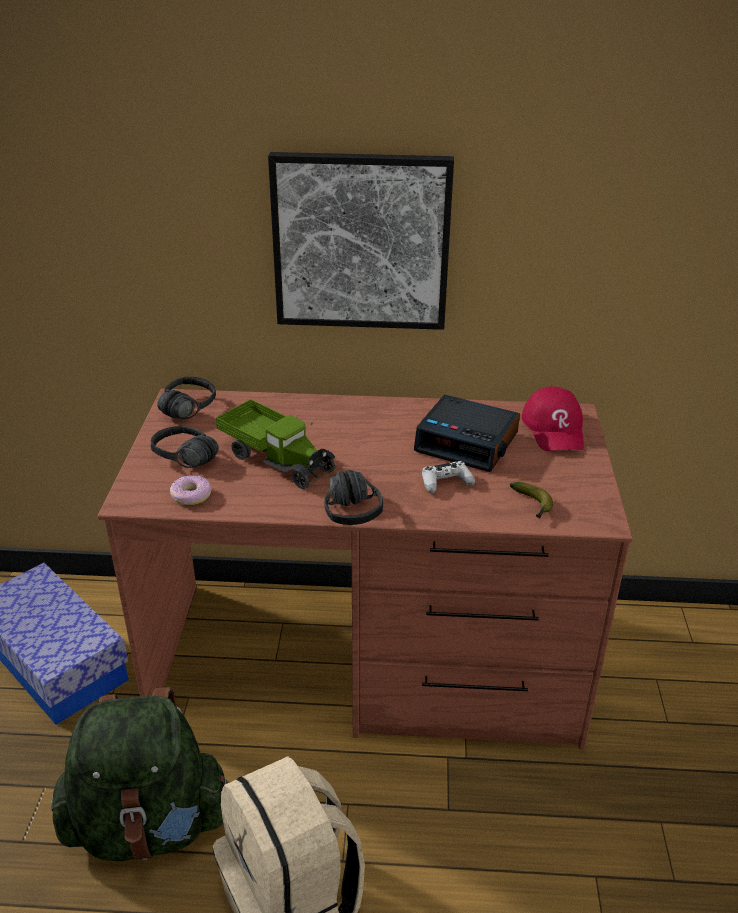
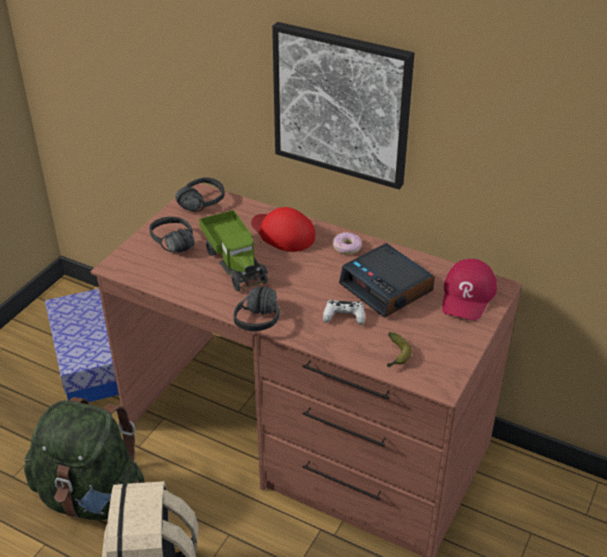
camera: 25 degrees right, 5 degrees up
(191, 496) = (158, 274): donut -> donut (346, 247)
(309, 417) = (282, 233): none -> red cap

